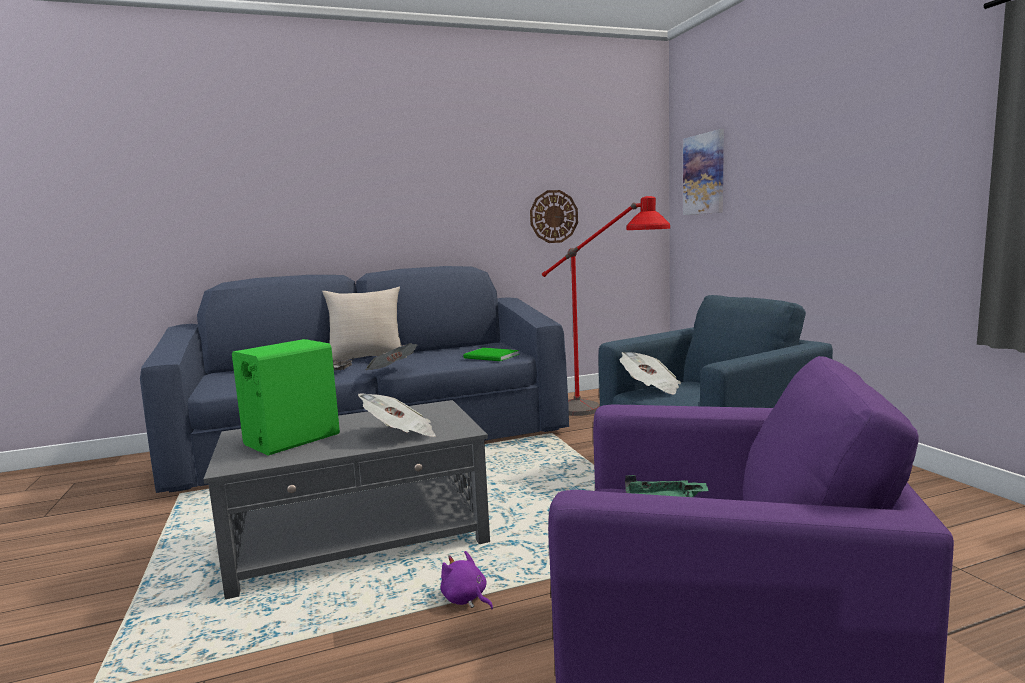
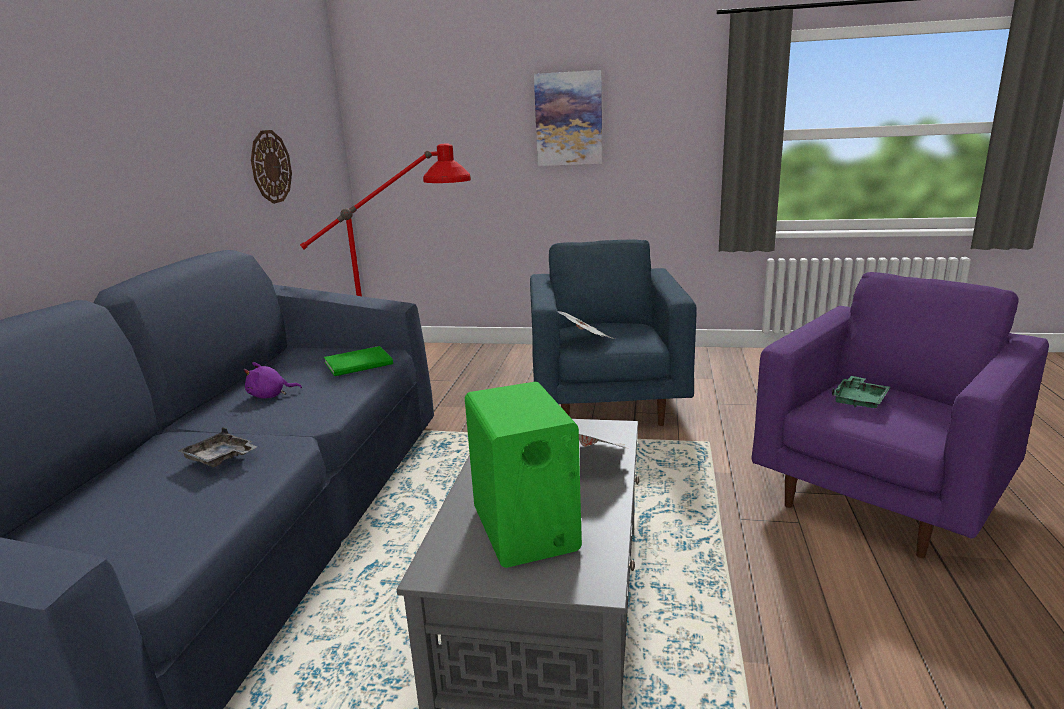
camera: 60 degrees left, 10 degrees up
(367, 359) = (186, 429): beige pillow -> none
(392, 371) = (316, 422): newspaper -> none
(466, 599) = (726, 566): purple plush toy -> purple plush toy (270, 395)
(704, 174) = (406, 113): picture -> picture (569, 119)

